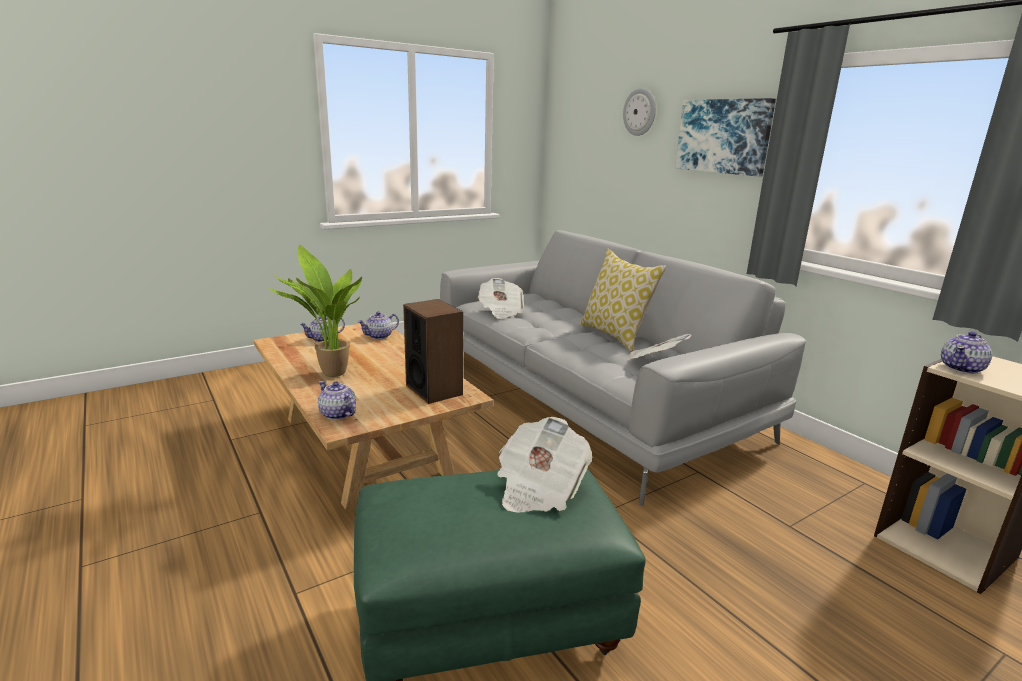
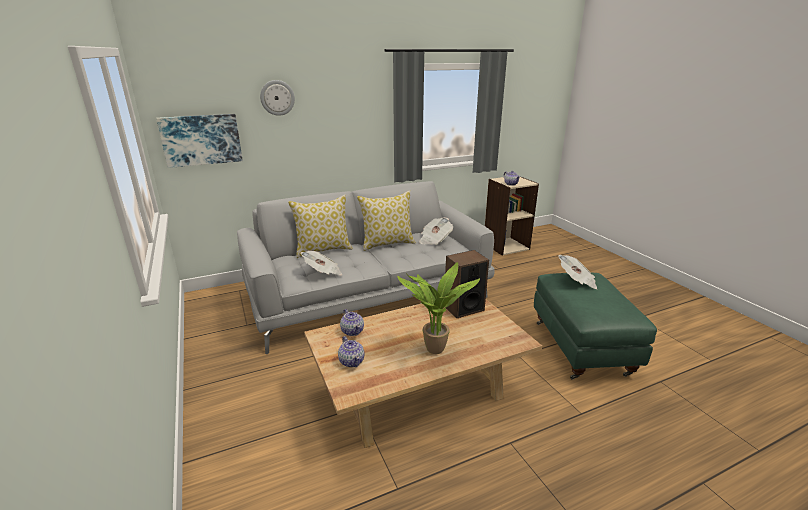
camera: 80 degrees left, 5 degrees up
(337, 414) = (505, 343): teapot -> none
(565, 307) = (323, 250): none -> pillow
(723, 136) = (353, 109): picture -> picture (201, 140)

